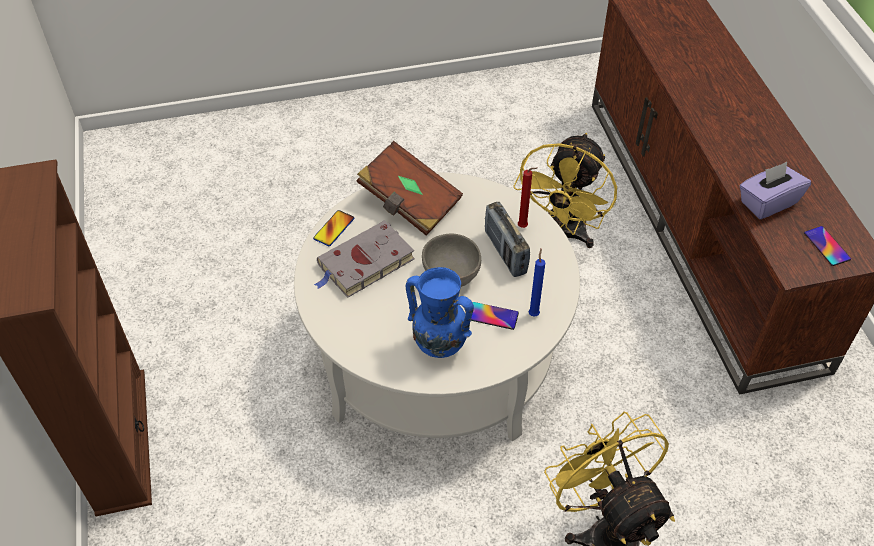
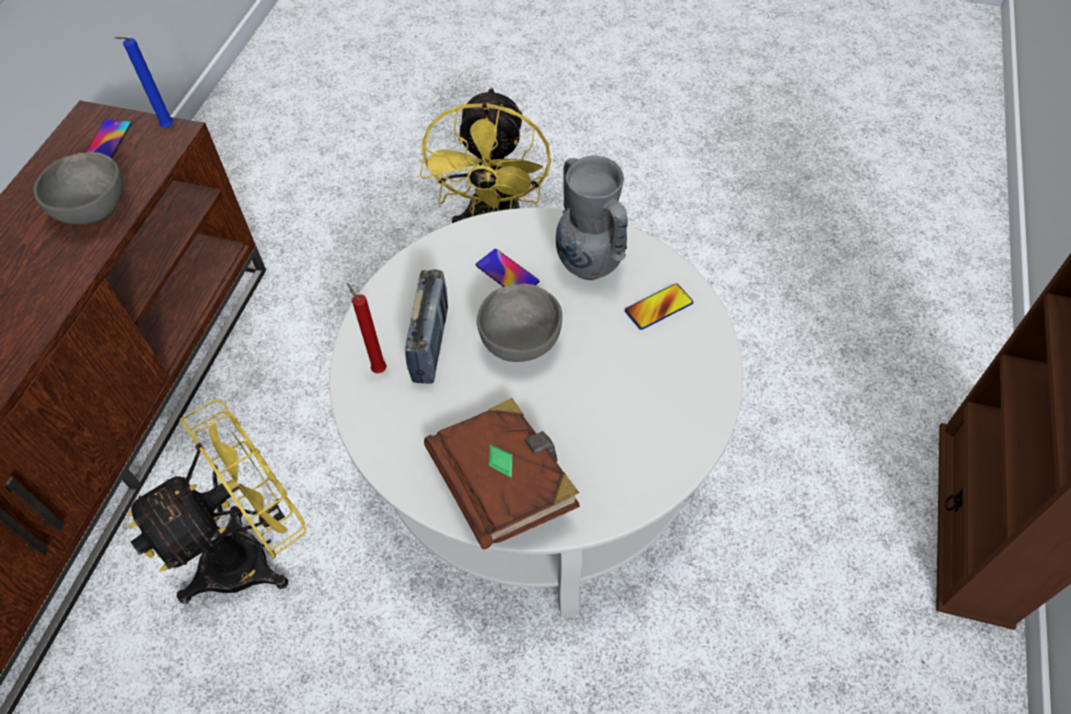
camera: 150 degrees left, 5 degrees up
(334, 229) = (640, 488): phone -> phone (659, 307)
(364, 264) = (624, 409): grey book -> none
(439, 345) = (590, 267): blue vase -> grey vase
(533, 313) = (459, 257): blue candle -> blue candle (166, 128)
(767, 202) = (96, 210): purple tissue box -> grey bowl

